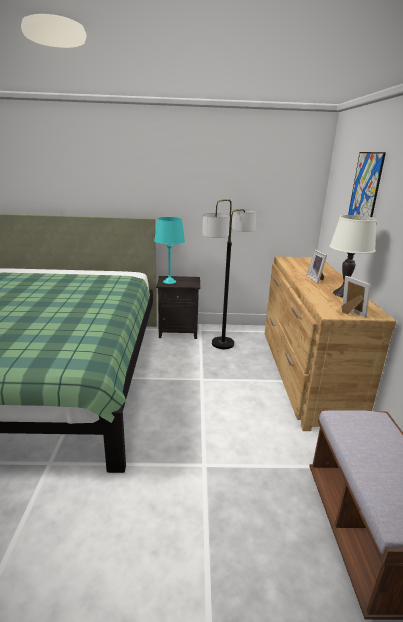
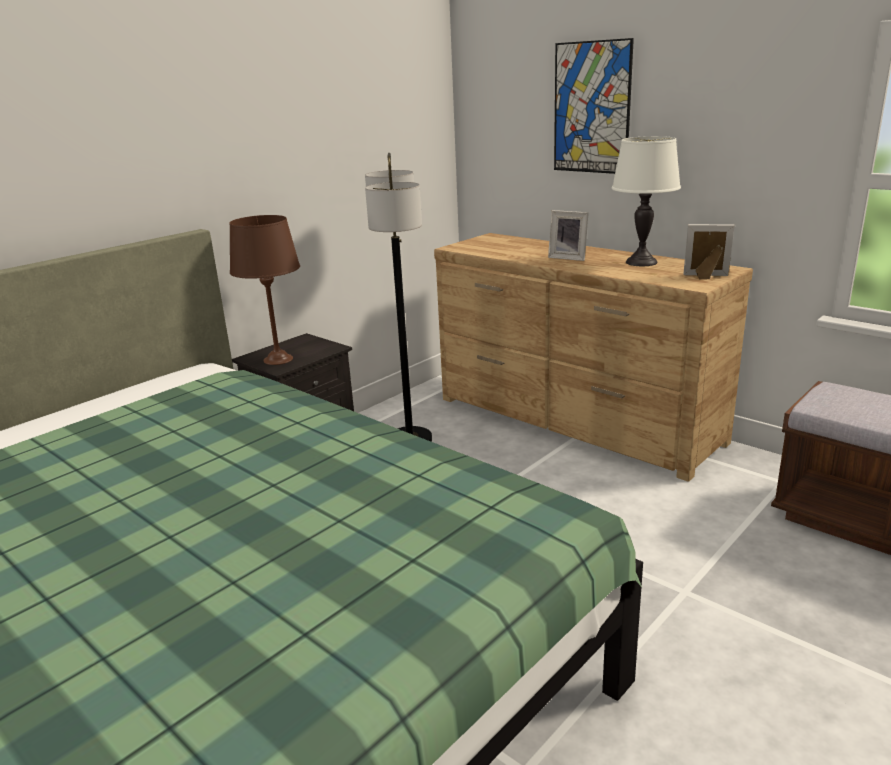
camera: 45 degrees left, 0 degrees up
(169, 281) = (277, 359): turquoise table lamp -> brown table lamp

